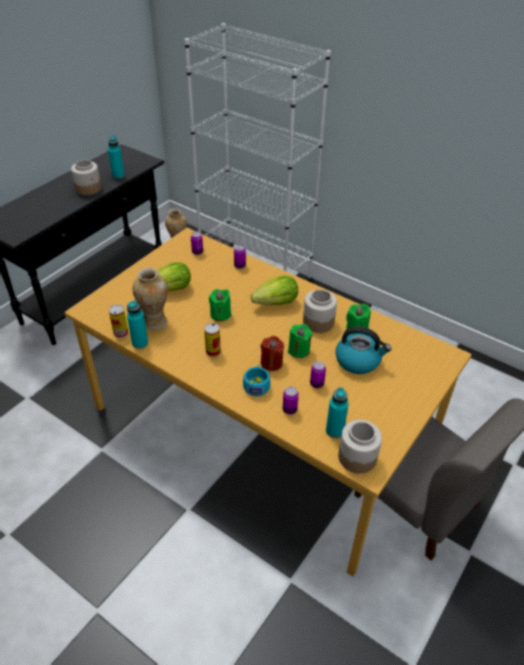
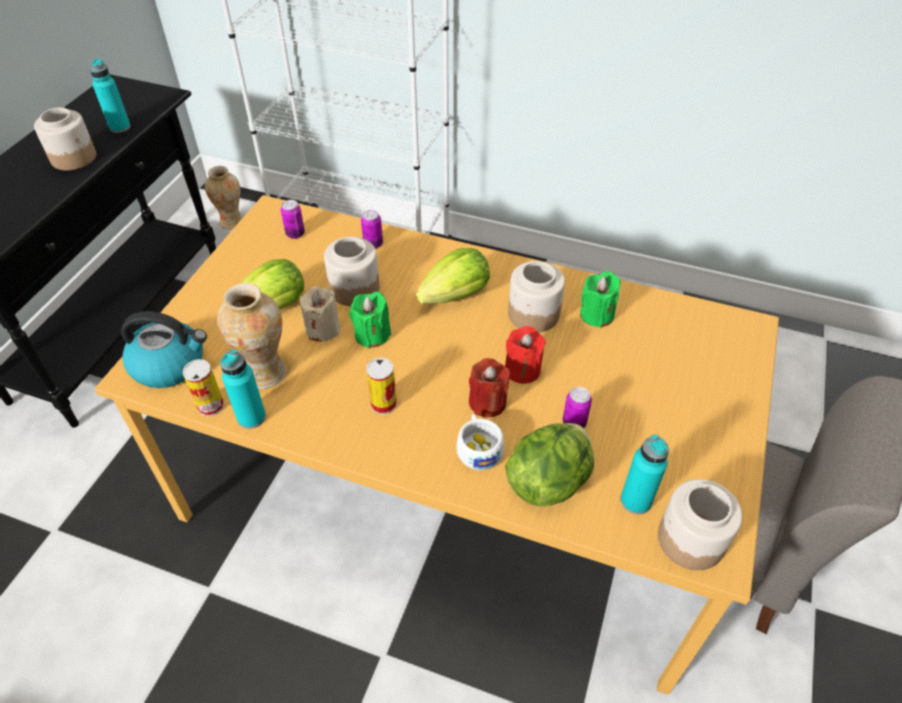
camera: 15 degrees left, 5 degrees up
(194, 306) = (323, 329): none -> beige candle
(219, 288) = (354, 289): none -> jar
(256, 385) = (478, 448): turquoise cup -> white cup
(289, 410) = (549, 480): can -> lettuce
(299, 350) = (522, 370): green candle -> red candle
(358, 361) = (621, 367): kettle -> kettle (170, 364)

